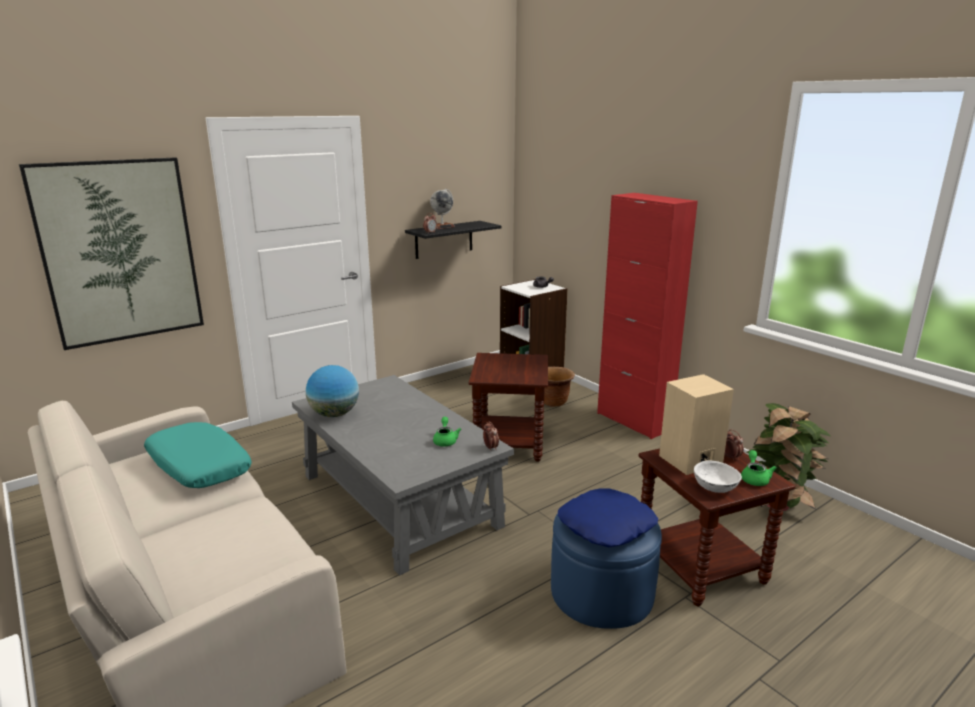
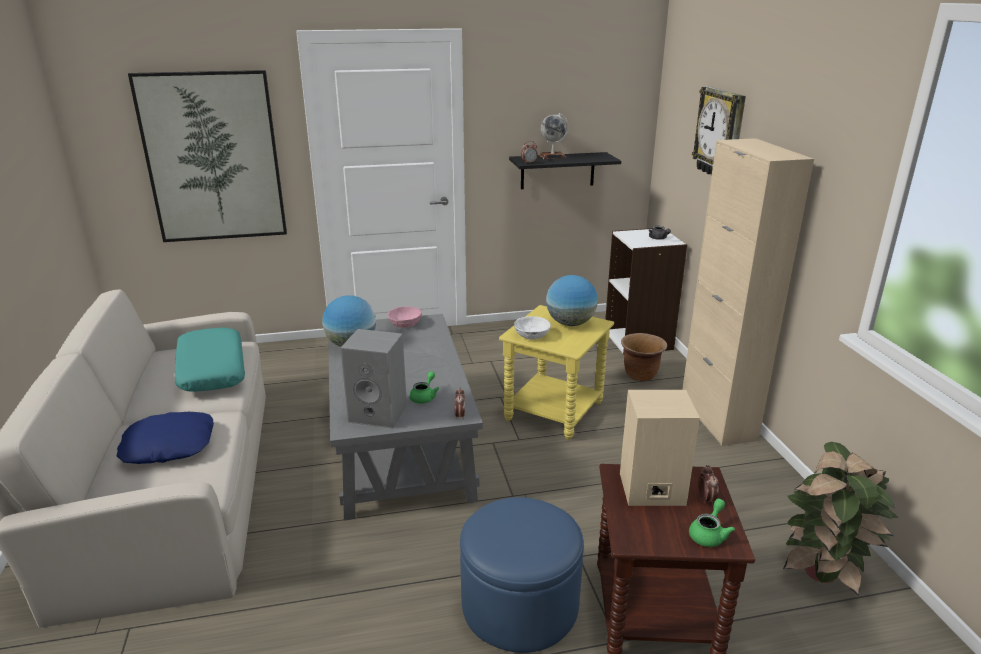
camera: 25 degrees right, 5 degrees up
(369, 388) = (406, 324): none -> pink bowl
(419, 462) = (379, 413): none -> grey speaker
(510, 443) = (554, 411): brown side table -> yellow side table
(516, 362) = (570, 323): none -> globe
(591, 194) = (720, 133): none -> wall clock
(606, 525) = (515, 535): blue pillow -> blue pillow (169, 445)
(633, 421) = (717, 419): red cabinet -> beige cabinet
(714, 487) = (647, 530): white bowl -> white bowl (531, 336)

